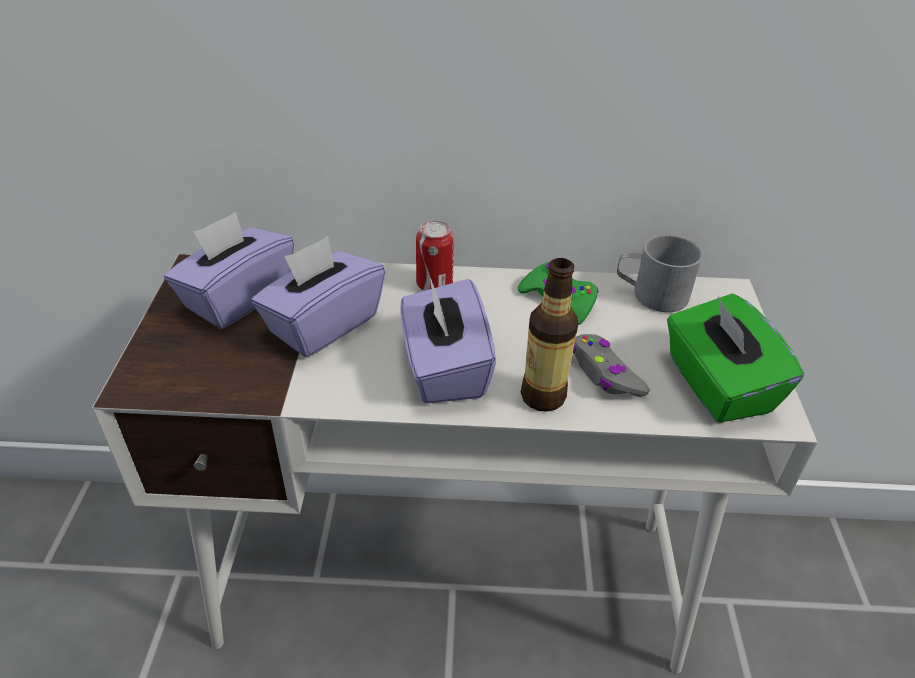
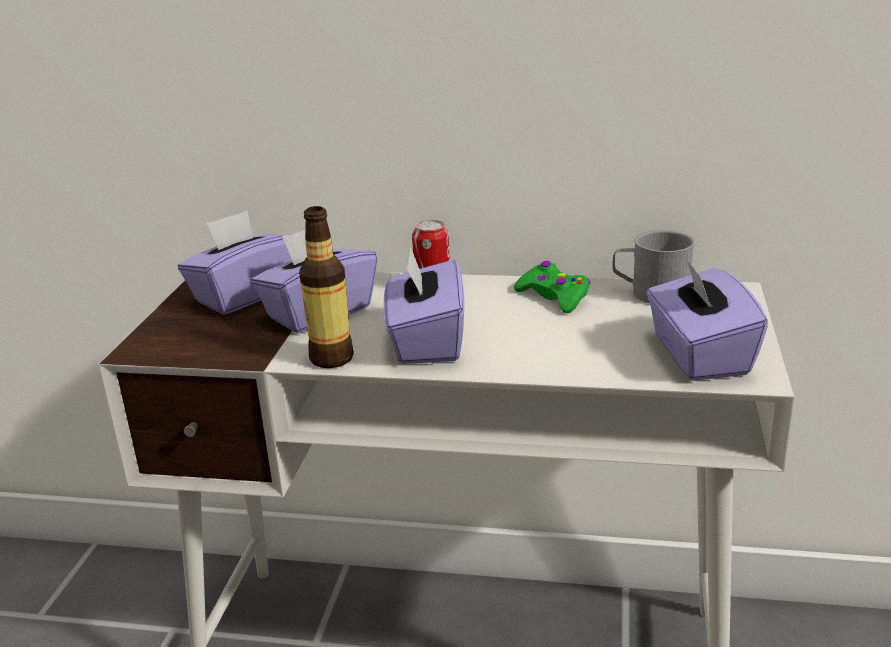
camera: 10 degrees right, 15 degrees down
(543, 396) = (517, 361): bottle -> bottle (331, 358)
(605, 374) = (585, 346): grey game controller -> none
(716, 385) = (699, 356): green tissue box -> purple tissue box

